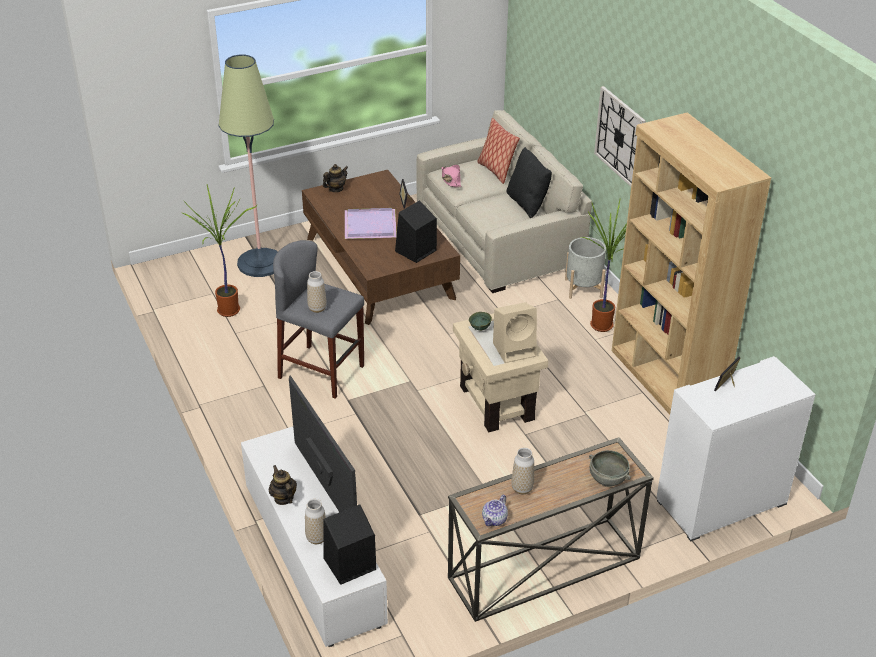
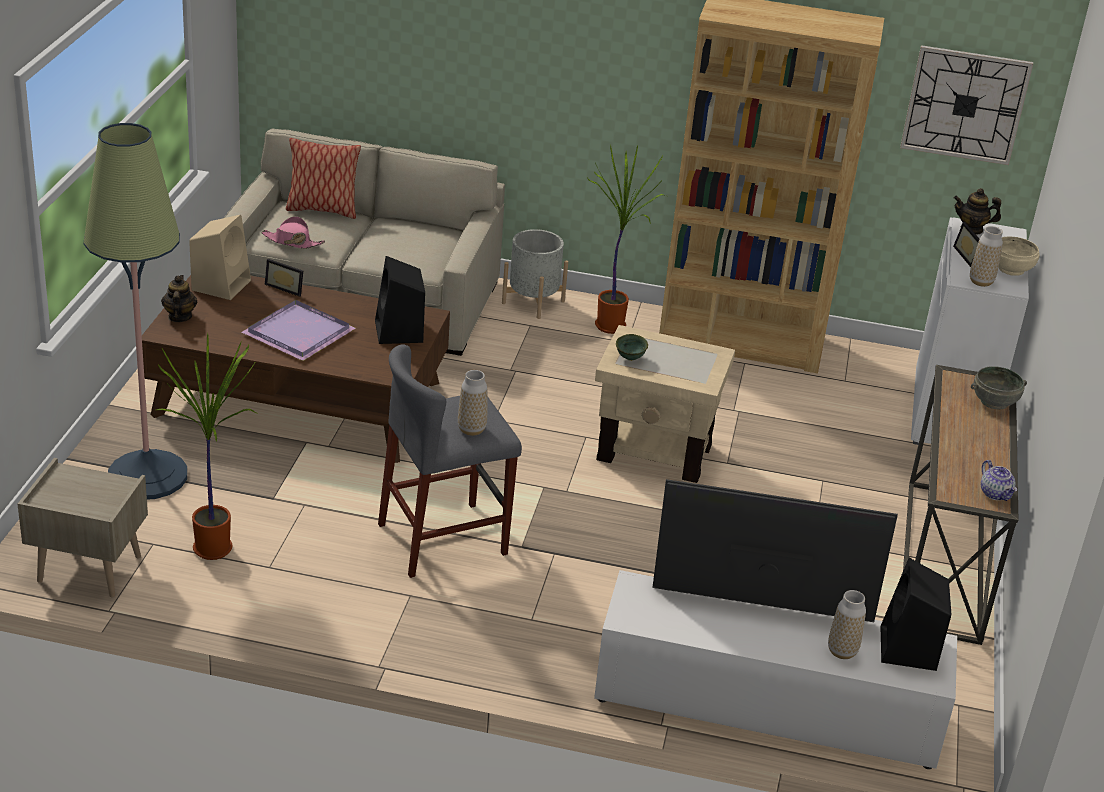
camera: 55 degrees left, 5 degrees down
(174, 287) = (88, 569): none -> beige nightstand
(283, 498) = (746, 643): teapot -> teapot (972, 229)
(515, 349) = (694, 357): beige speaker -> beige speaker (221, 284)
(522, 488) = (961, 455): vase -> vase (981, 282)
(527, 203) = (416, 226): black pillow -> none
(620, 137) = (554, 75): wall clock -> wall clock (965, 105)
(741, 408) = (1011, 269): none -> beige bowl

